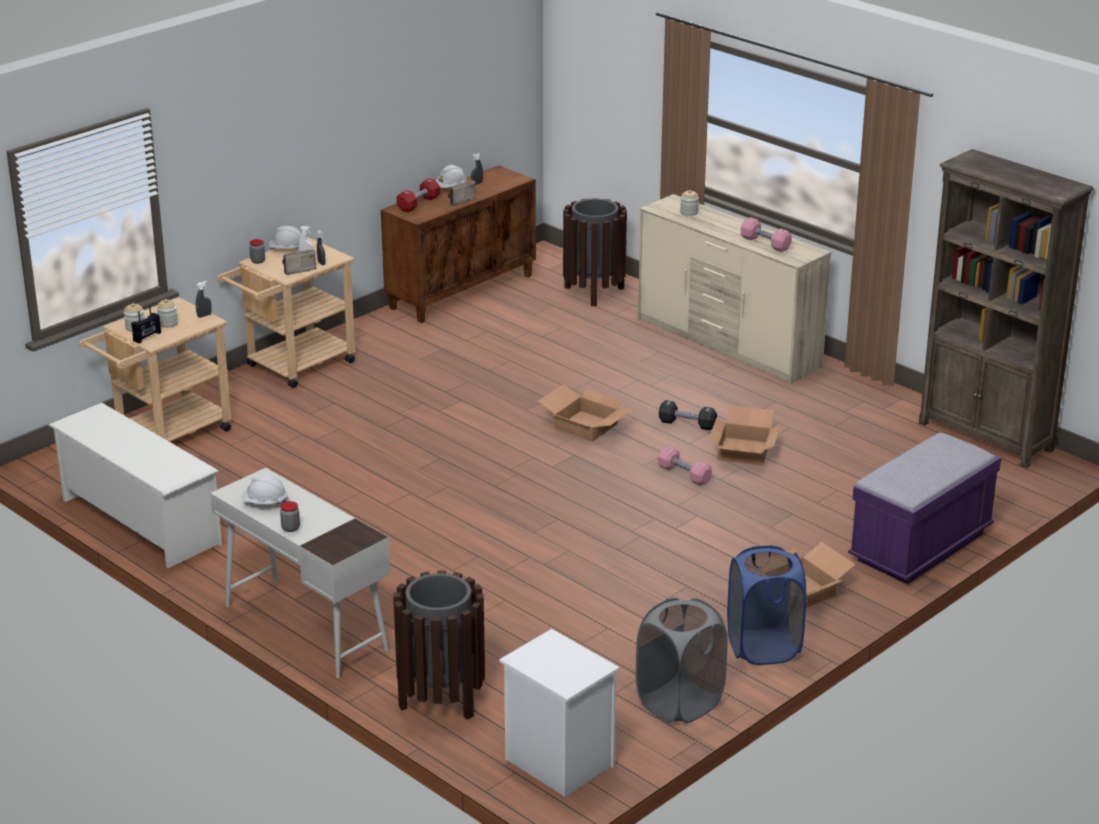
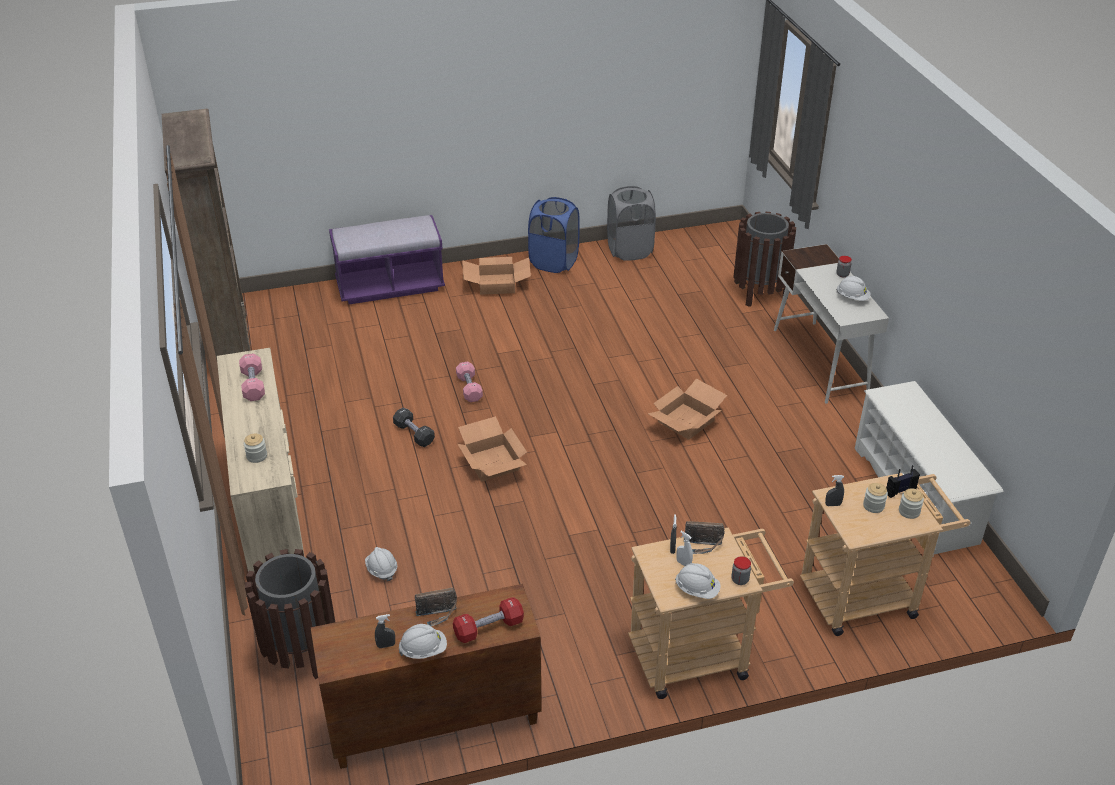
camera: 150 degrees left, 10 degrees up
(556, 762) = (719, 244): white nightstand -> none
(593, 341) = (381, 570): none -> white hard hat
(742, 450) = (404, 394): cardboard box -> cardboard box (686, 422)

